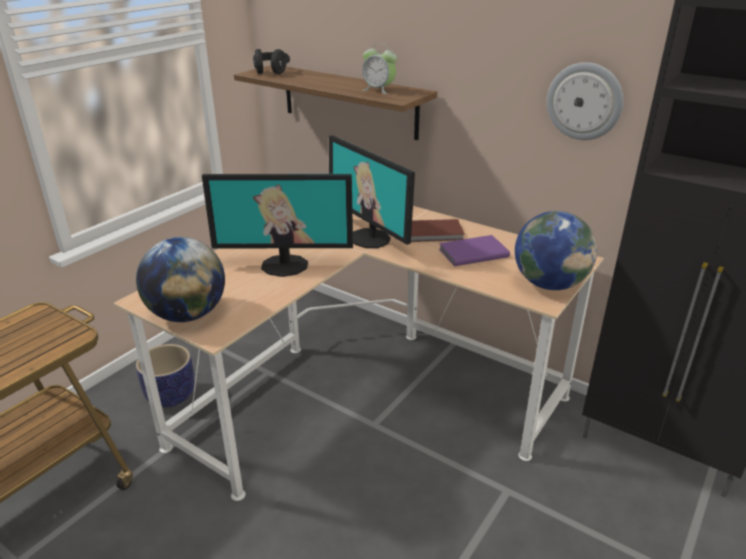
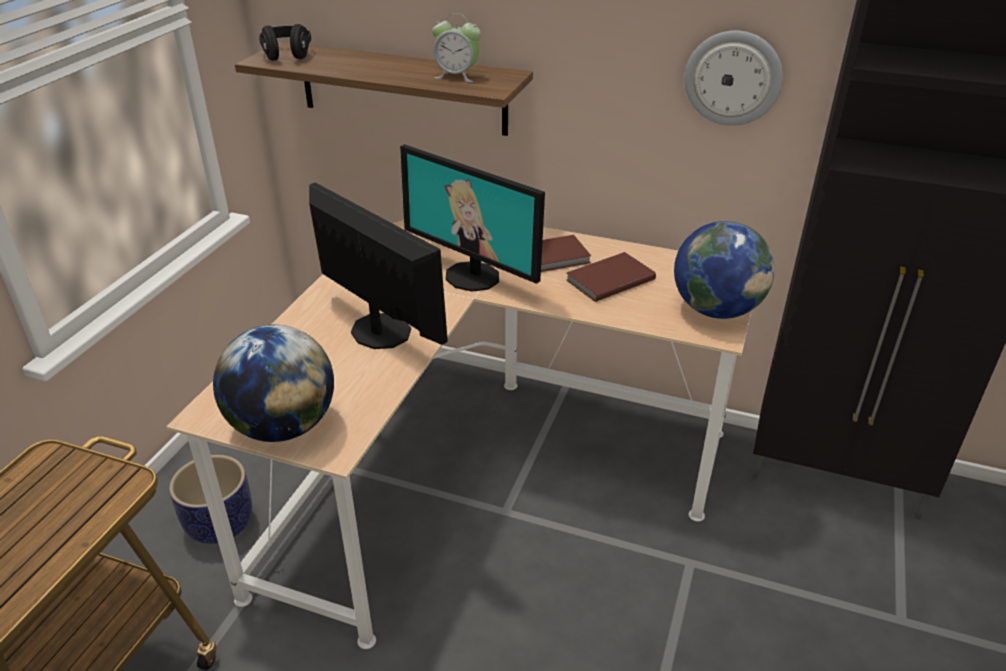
camera: 15 degrees left, 5 degrees up
(285, 265) = (379, 332): monitor -> monitor turned 120 degrees counterclockwise
(472, 252) = (608, 279): purple book -> brown book

